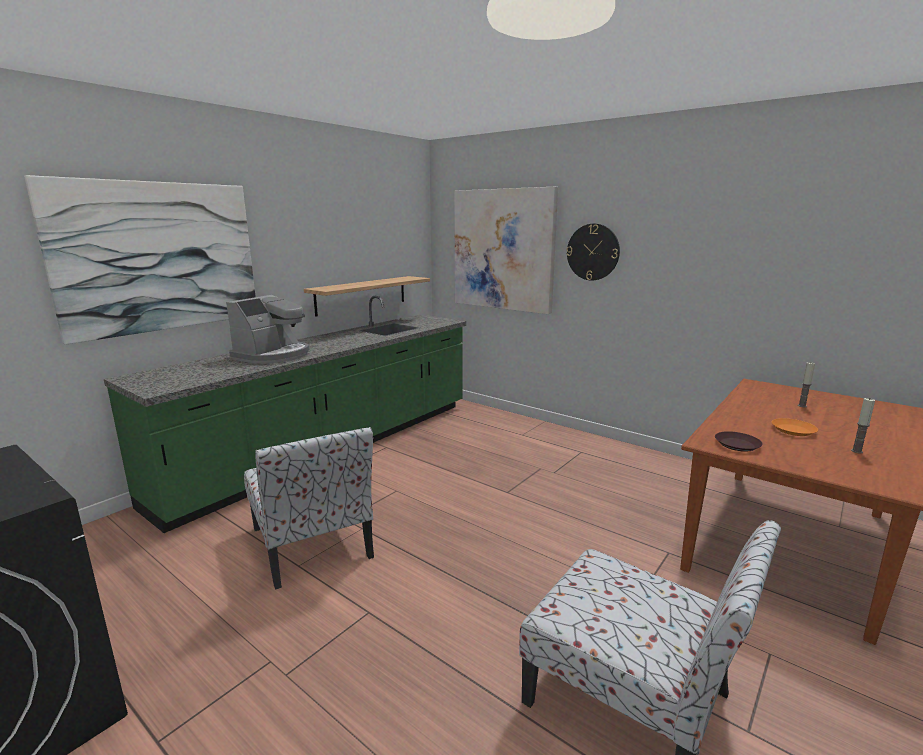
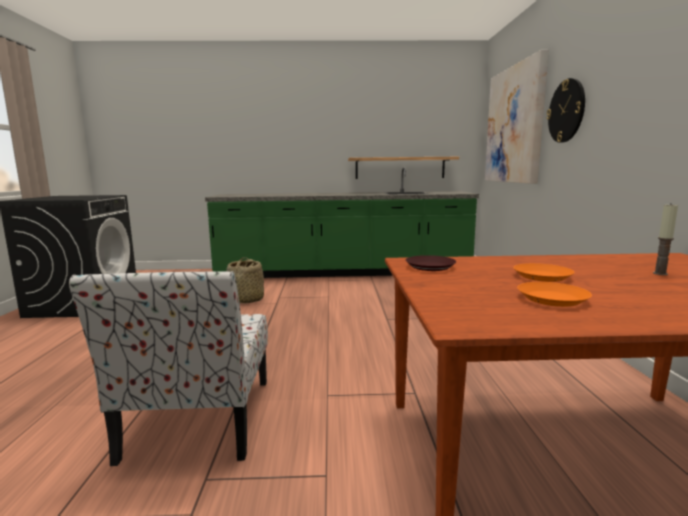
camera: 50 degrees right, 5 degrees down
(159, 257) = (255, 131): picture -> none
(273, 355) = (300, 194): coffee machine -> none
(312, 544) = (245, 300): chair -> basket
(856, 451) = (552, 299): candle -> orange plate

